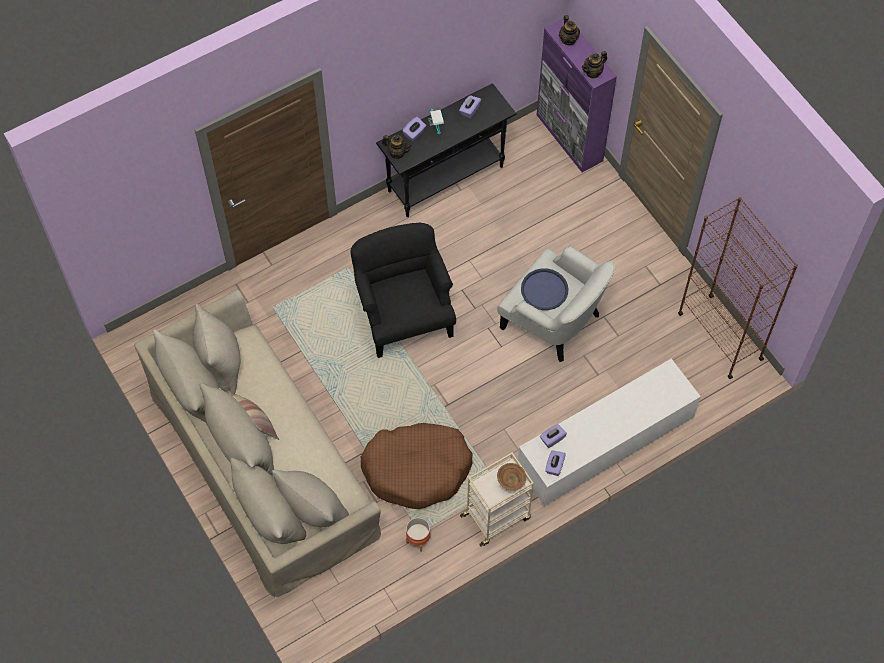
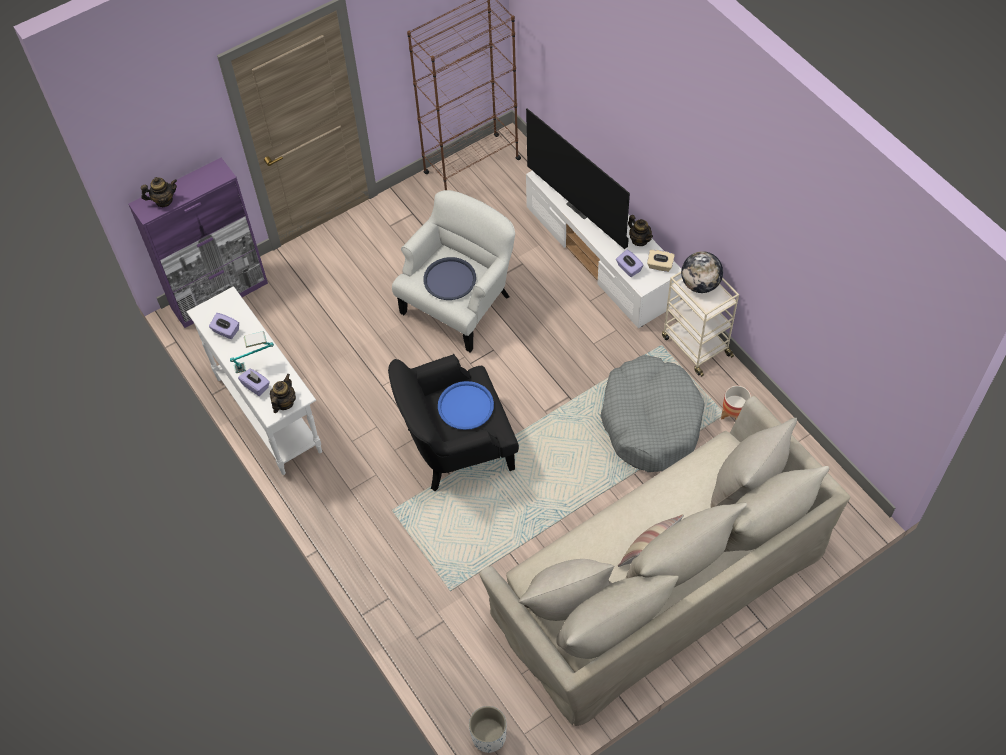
camera: 90 degrees left, 5 degrees down
(151, 330) = (489, 736): none -> white planter
(410, 299) = (466, 406): none -> blue tray
(417, 469) = (650, 421): brown dog bed -> grey dog bed
(446, 179) = (269, 414): black console table -> white console table
(510, 483) = (700, 284): brown bowl -> globe
(554, 466) = (660, 266): purple tissue box -> beige tissue box
(593, 72) = (214, 177): teapot -> teapot (639, 240)
(628, 404) = (582, 207): none -> television

